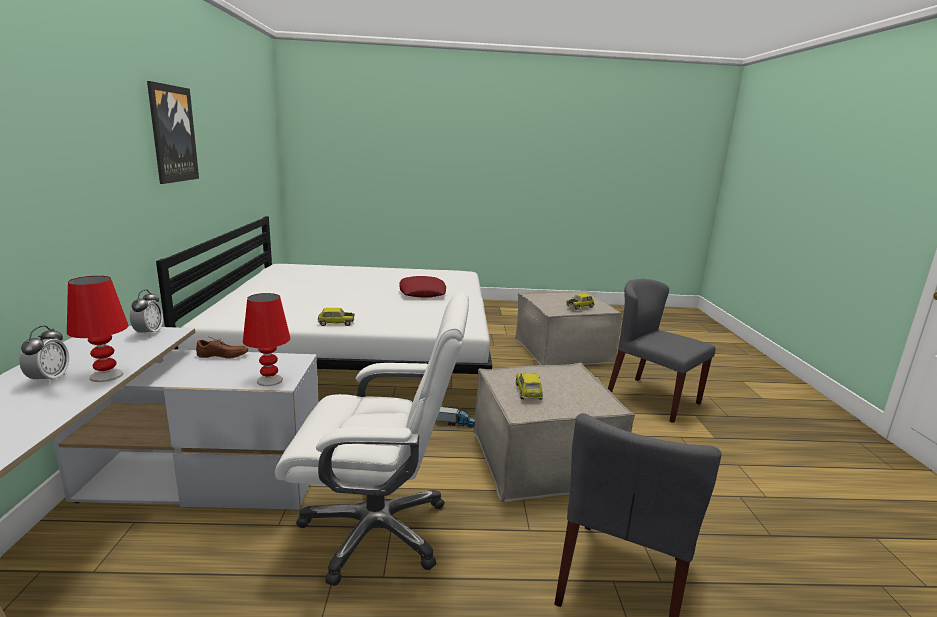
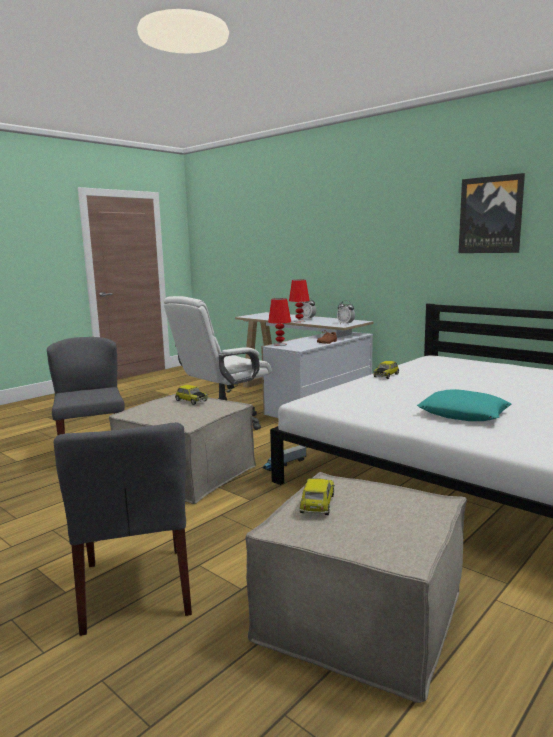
camera: 135 degrees right, 5 degrees down
(422, 292) = (463, 413): red pillow -> turquoise pillow
(652, 399) = (136, 588): grey chair -> grey chair turned 75 degrees clockwise

